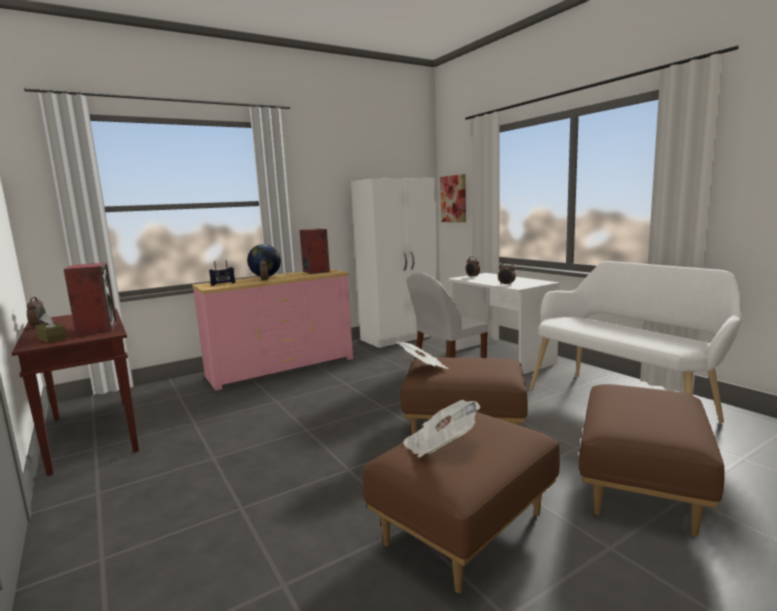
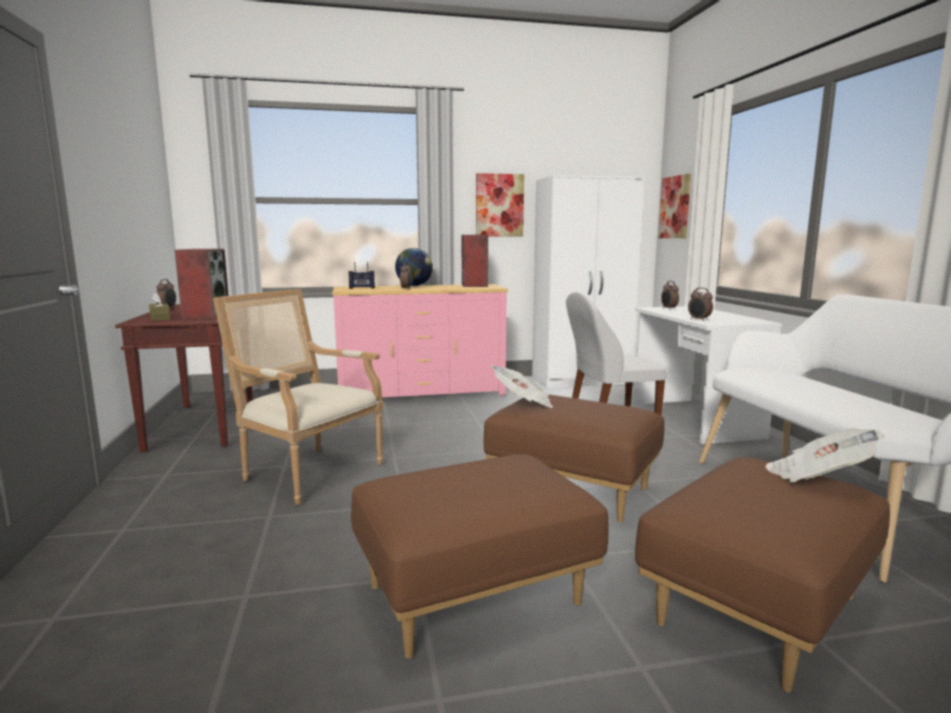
camera: 20 degrees right, 0 degrees up
(241, 459) = (307, 472): none -> armchair
(323, 203) = (499, 205): none -> picture
(440, 446) = (443, 481): newspaper -> newspaper (817, 478)

